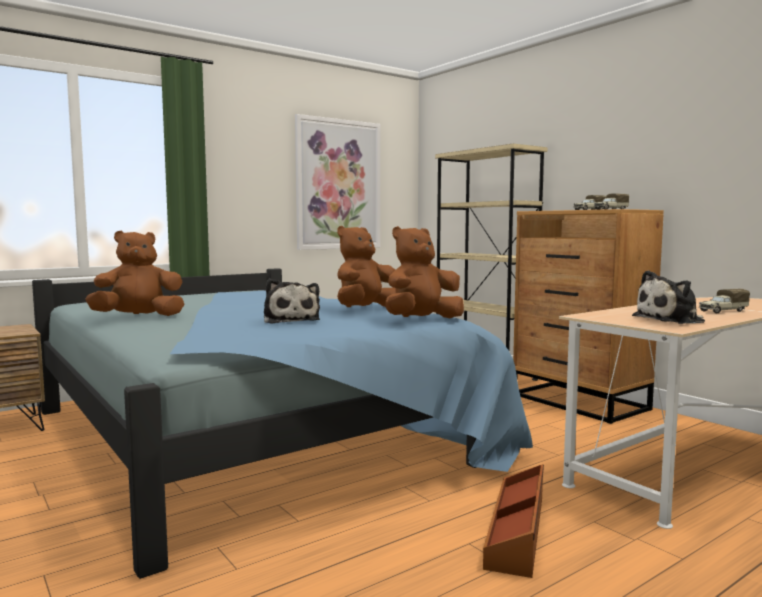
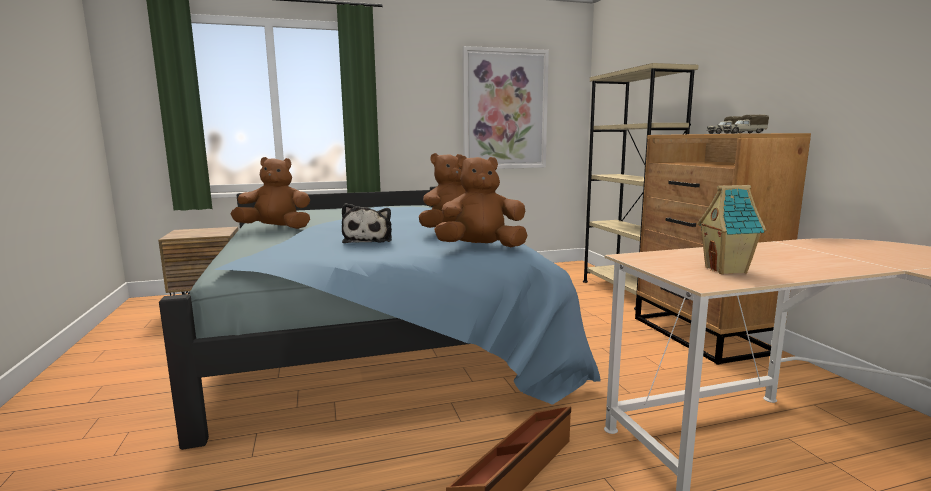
camera: 20 degrees right, 5 degrees up
(671, 320) = (727, 270): plush toy -> toy house
(722, 311) = (821, 261): toy truck -> none

